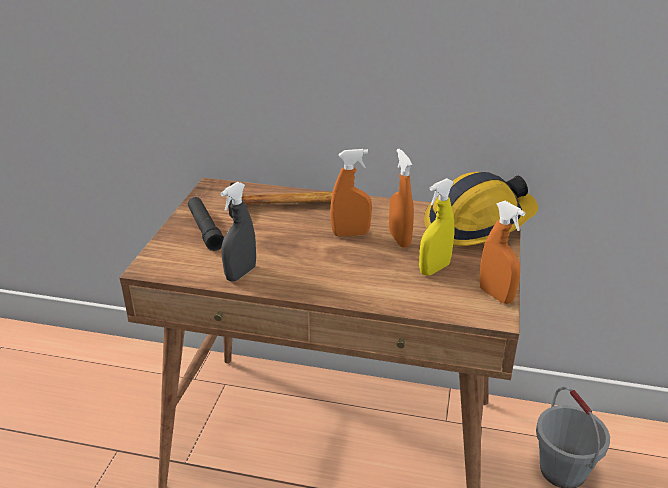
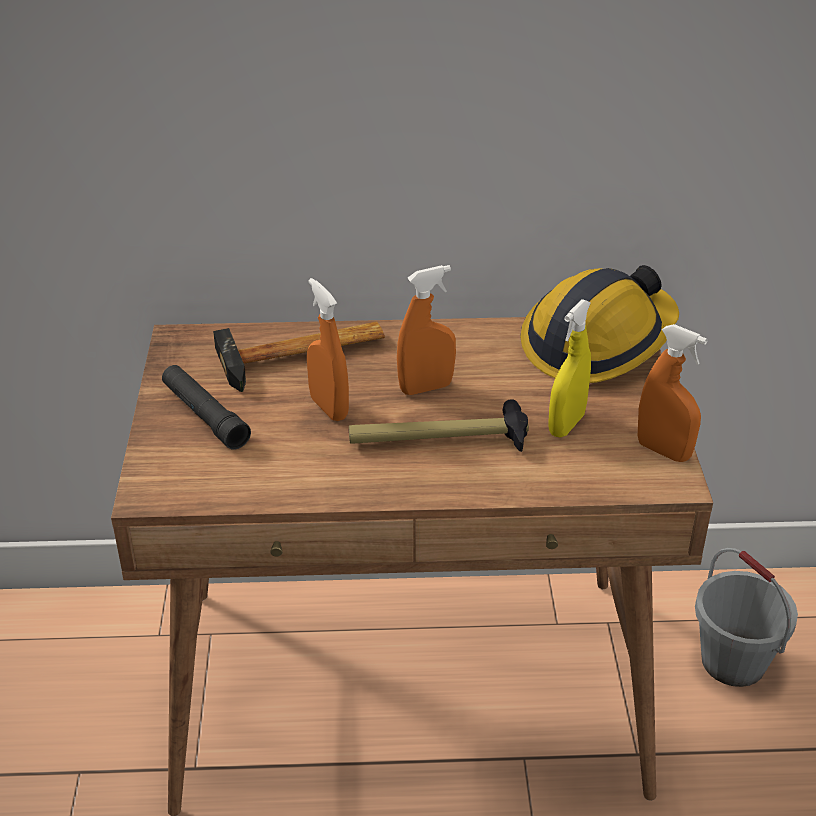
camera: 15 degrees left, 5 degrees up
(241, 273) = (295, 479): grey spray bottle -> none
(344, 265) = (438, 440): none -> hammer
(399, 239) = (499, 385): orange spray bottle -> orange spray bottle (329, 408)

